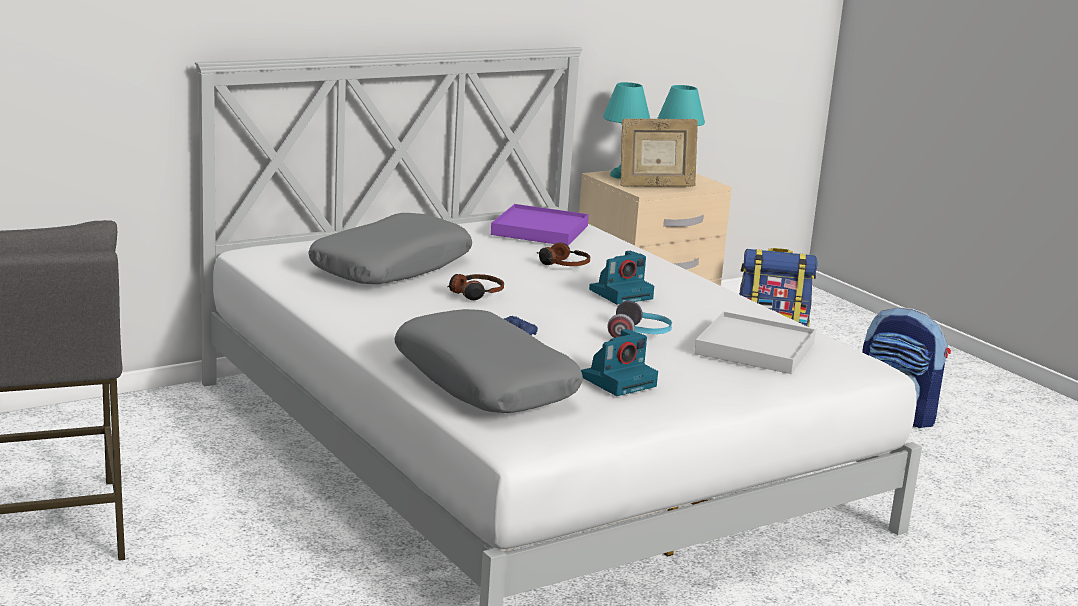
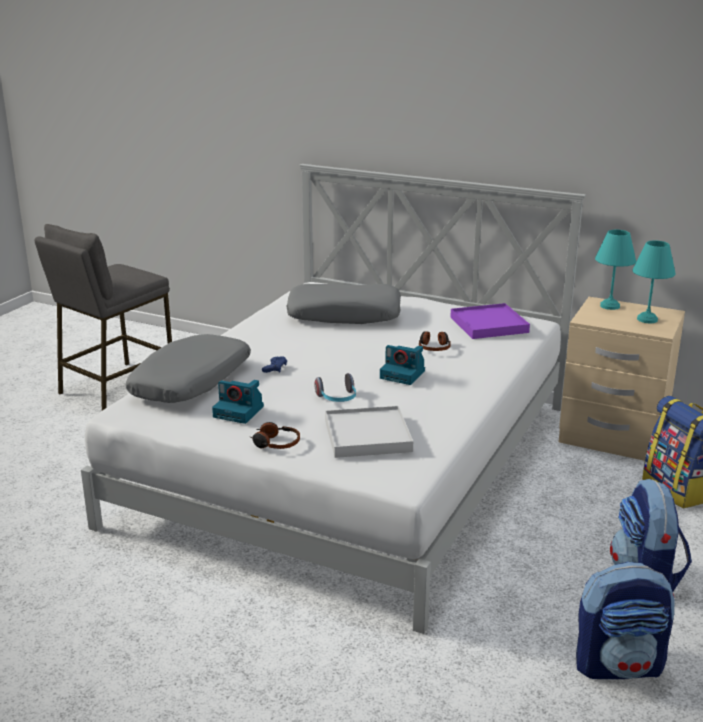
camera: 60 degrees right, 5 degrees up
(475, 293) = (331, 342): headphones -> headphones (275, 443)
(655, 186) = (609, 320): picture frame -> none
(1013, 473) = (619, 665): none -> backpack

